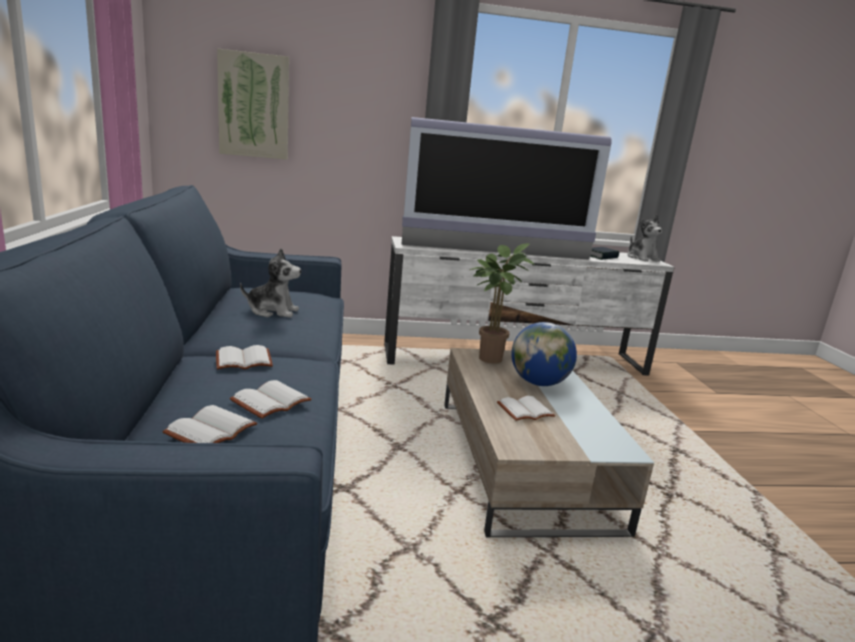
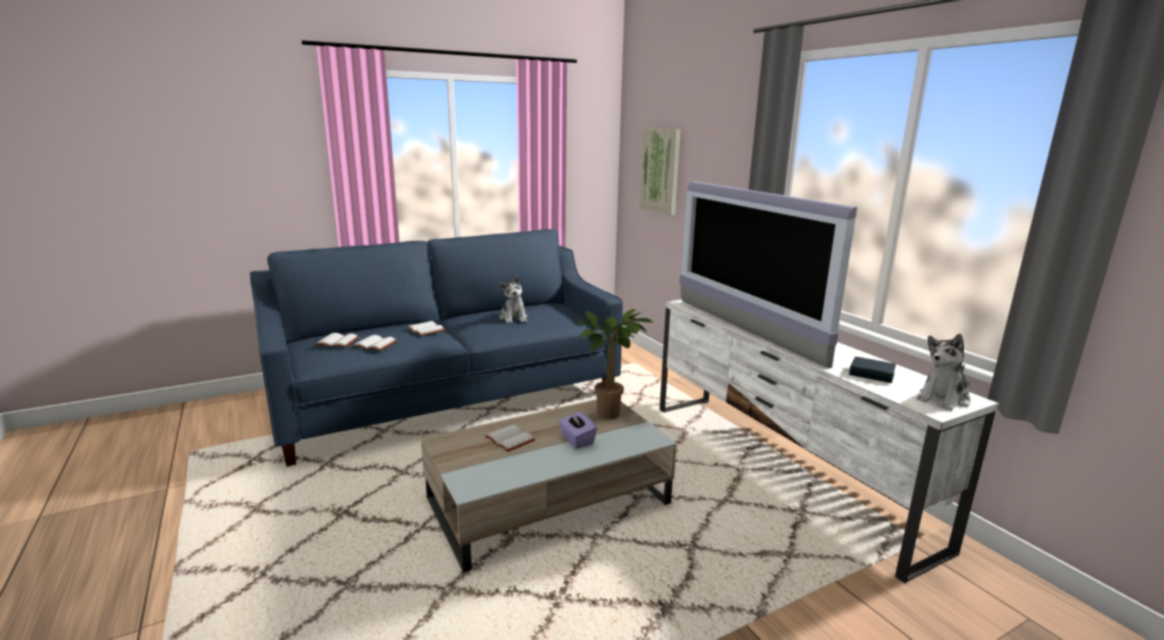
camera: 70 degrees right, 0 degrees up
(538, 383) = (576, 440): globe -> purple tissue box

